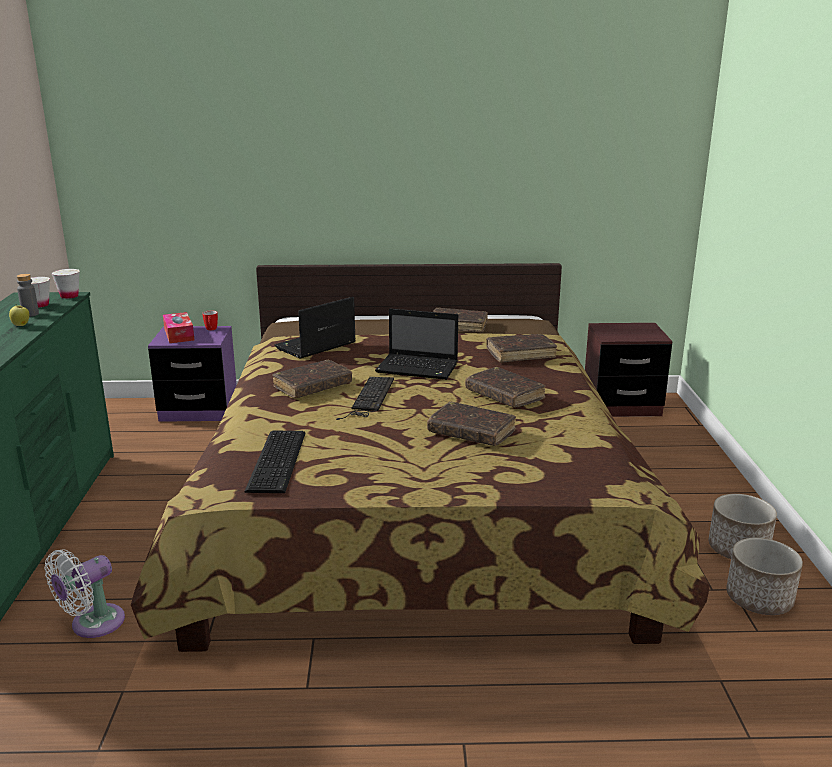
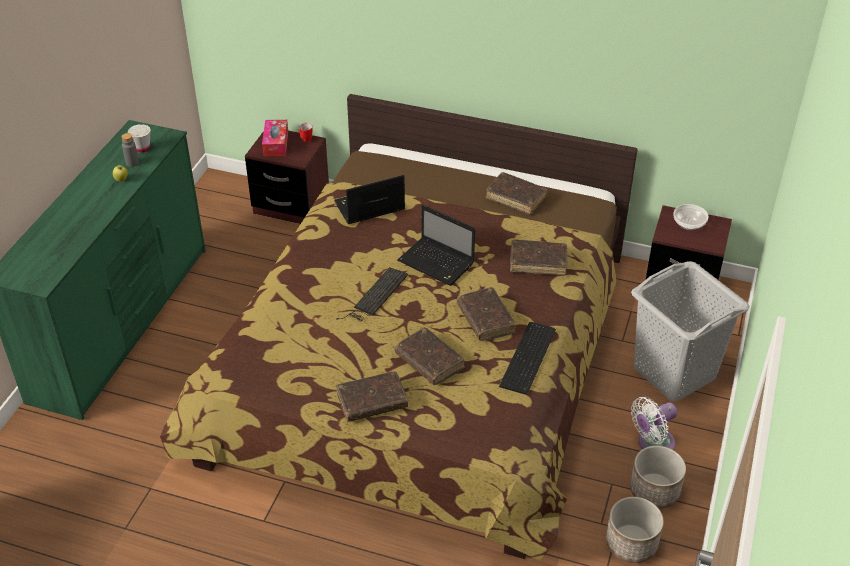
camera: 20 degrees right, 20 degrees up
(69, 296) = (168, 137): white cup -> none
(92, 624) = (146, 426): white fan -> white fan (652, 444)
(199, 410) = (291, 205): purple nightstand -> brown nightstand
(279, 460) = (274, 357): keyboard -> keyboard (530, 357)
(312, 386) = (339, 268): brown book -> brown book (372, 402)
(623, 329) = (689, 223): none -> bowl
(669, 458) = (674, 372): none -> grey laundry basket

